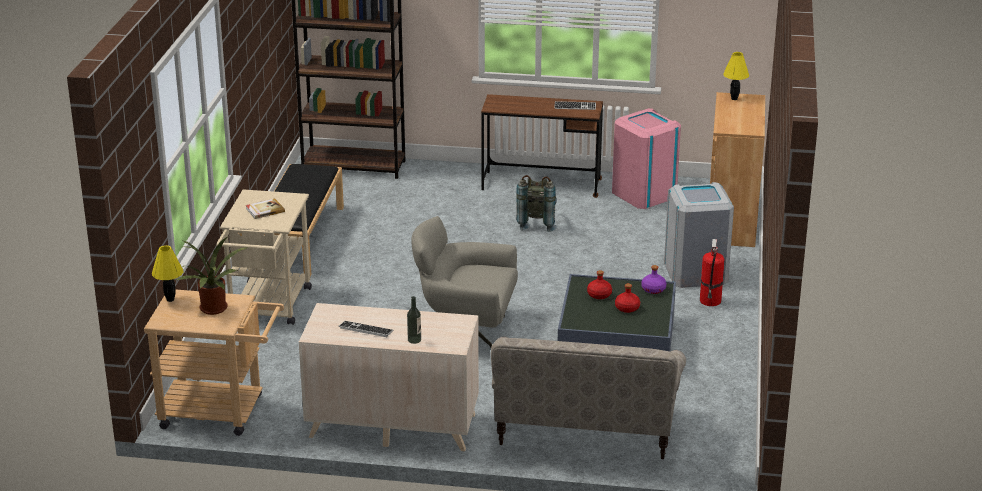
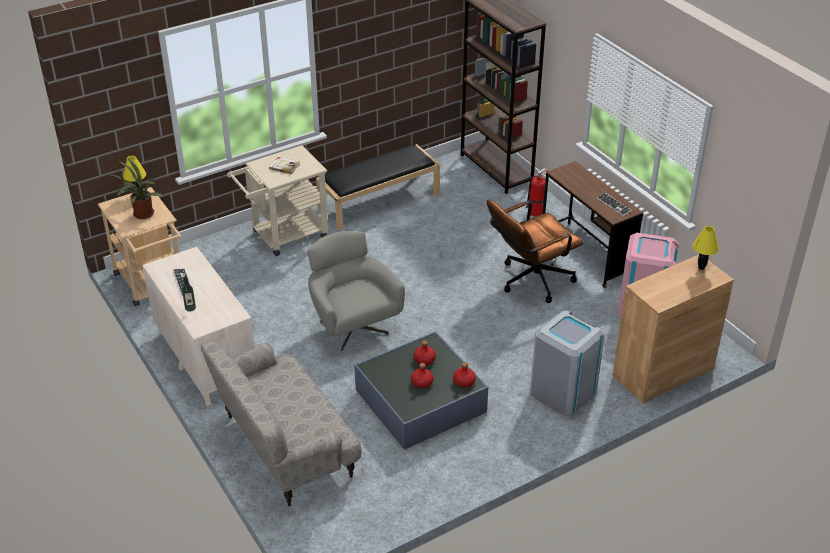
camera: 50 degrees right, 10 degrees up
(537, 223) = (530, 281): grey backpack -> brown office chair
(653, 289) = (464, 382): purple bottle -> red bottle
(710, 301) = (530, 421): fire extinguisher -> fire extinguisher (535, 212)

